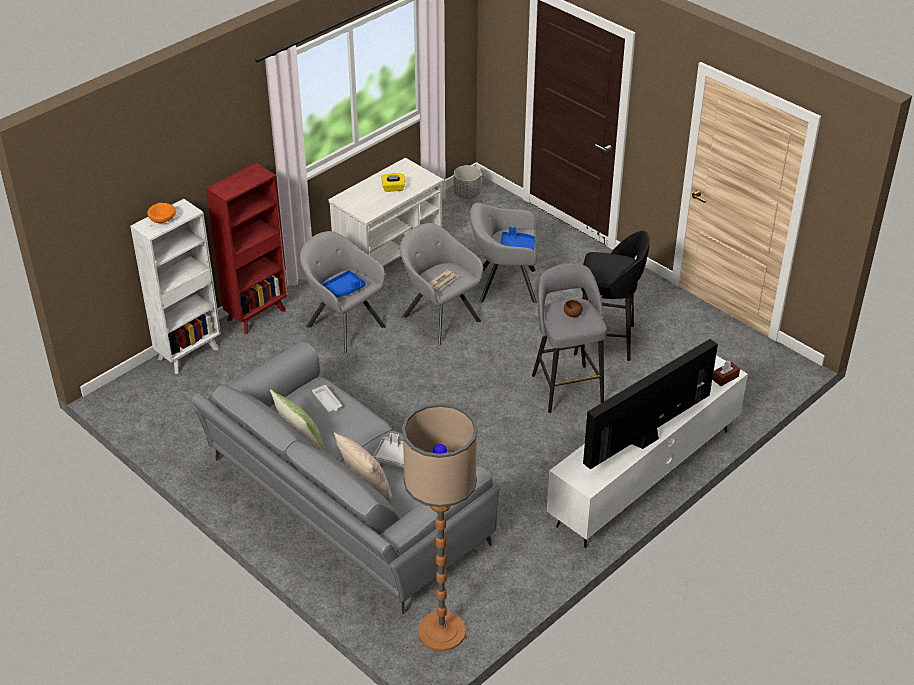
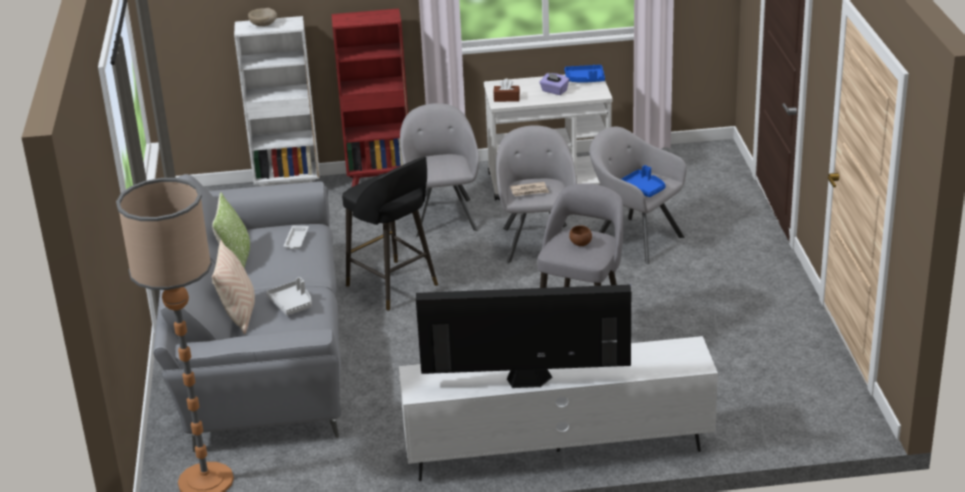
camera: 40 degrees right, 10 degrees down
(163, 220) = (264, 25): orange bowl -> beige bowl
(344, 289) = (433, 166): blue tray -> blue tray (585, 79)
(393, 188) = (554, 91): yellow tissue box -> purple tissue box
(467, 194) = (700, 153): grey planter -> none
(606, 340) = (677, 322): black stool -> black stool (393, 286)
(725, 378) = (686, 366): brown tissue box -> brown tissue box (506, 98)

